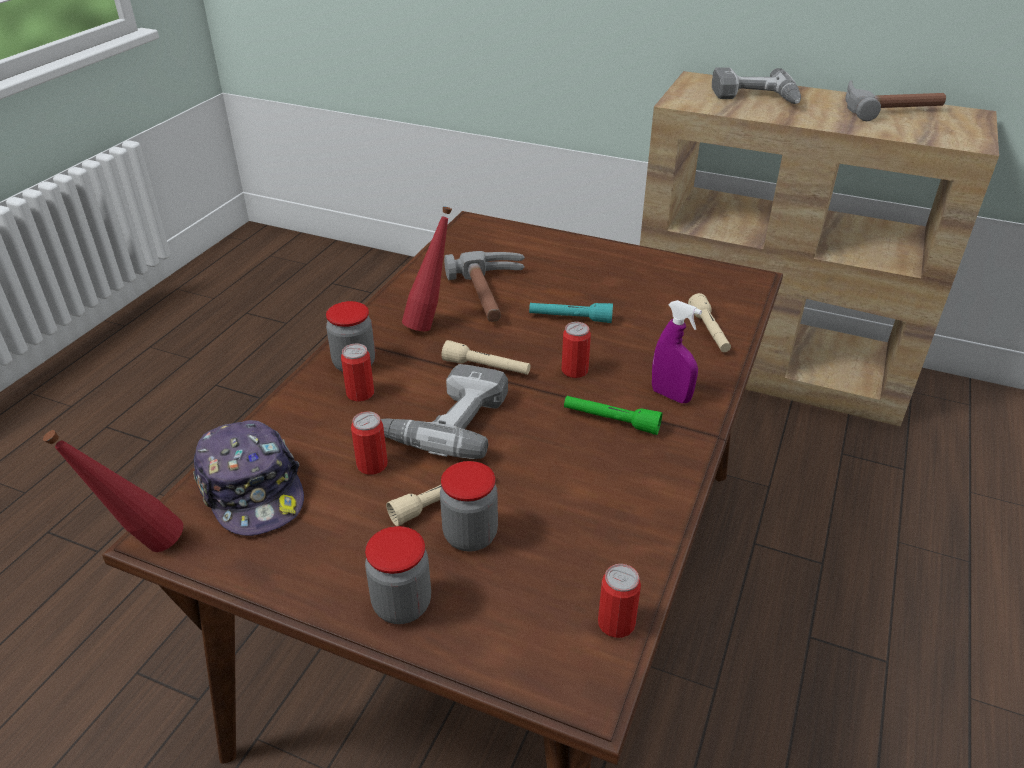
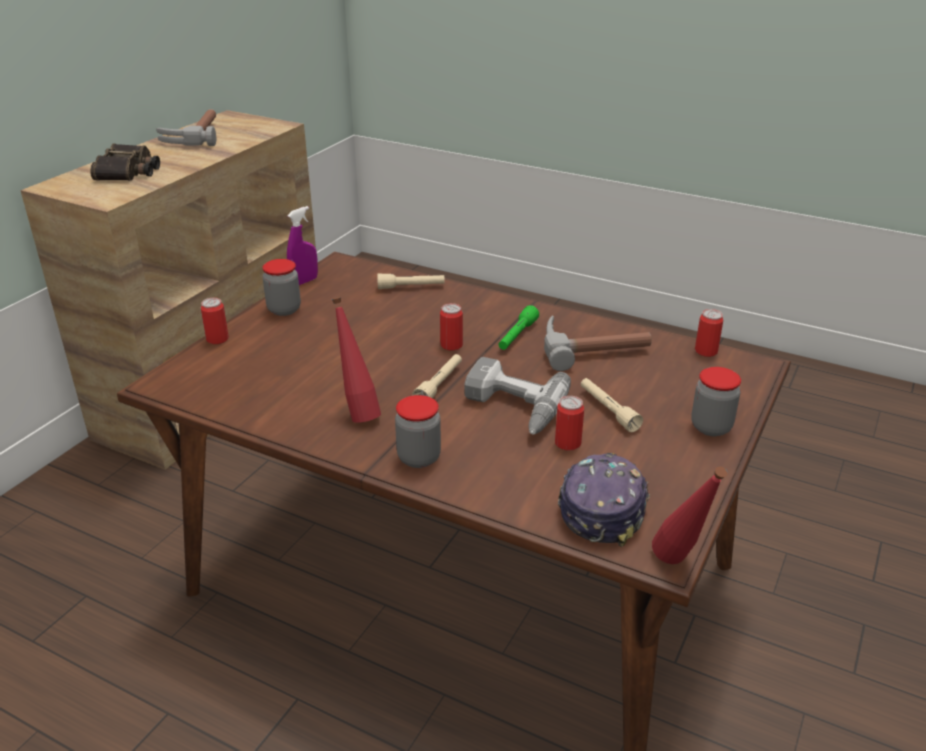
camera: 85 degrees left, 5 degrees down
(252, 490) = (602, 507): cap -> cap turned 45 degrees counterclockwise
(360, 393) = (468, 452): can -> can (217, 339)
(470, 535) = (642, 398): jar -> jar (284, 309)
(494, 295) = (319, 376): hammer -> hammer (592, 348)
(570, 318) = (374, 341): turquoise flashlight -> none
(670, 395) = (489, 311): purple spray bottle -> purple spray bottle (304, 281)
(755, 98) = (129, 172): power drill -> binoculars

